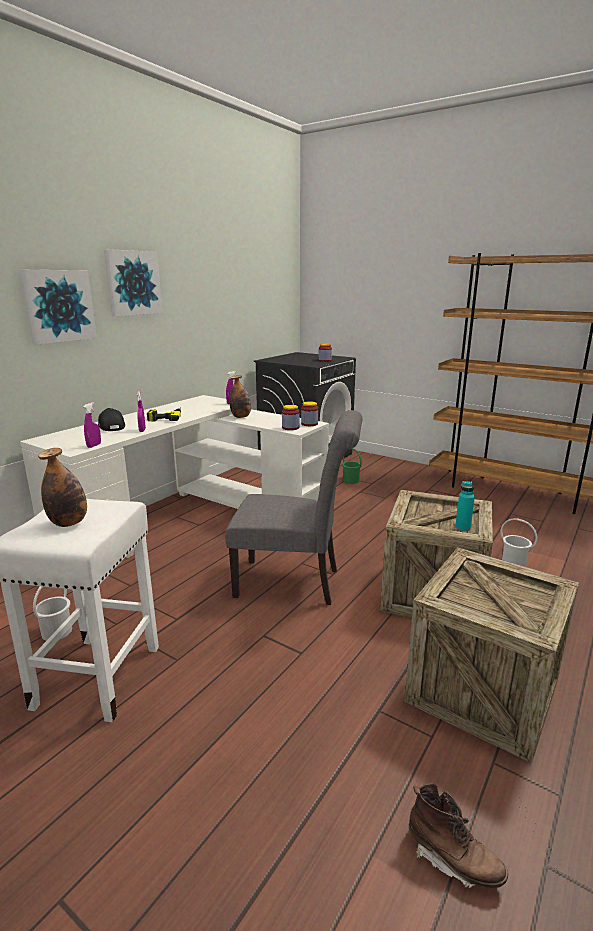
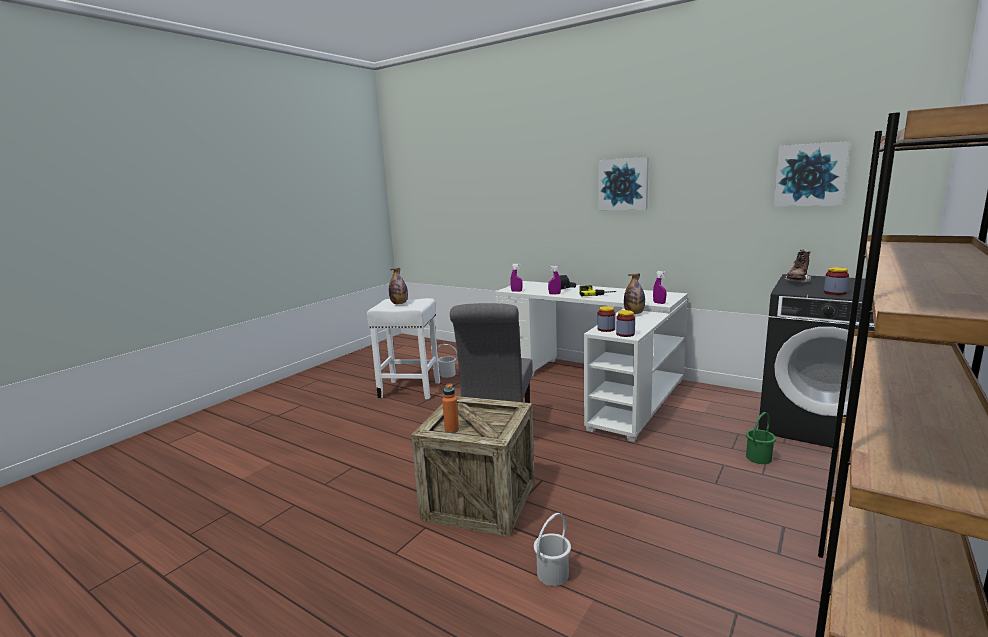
camera: 90 degrees right, 5 degrees down
(59, 306) = (561, 201): picture -> picture (810, 175)
(453, 859) = (254, 483): brown boot -> brown boot (797, 281)
(462, 527) = (451, 430): turquoise bottle -> orange bottle
(482, 690) = (351, 510): crate -> none

